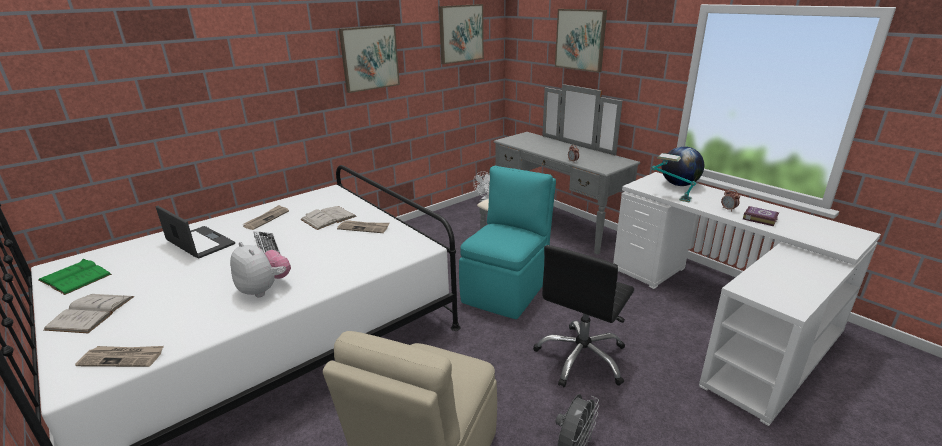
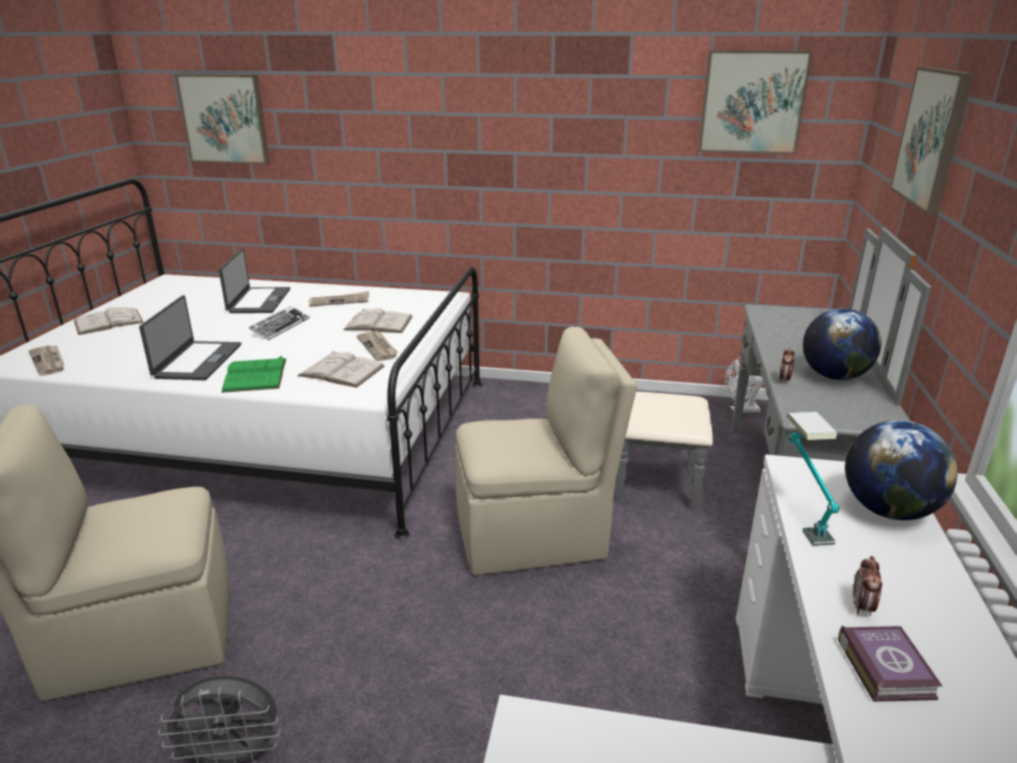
camera: 50 degrees right, 0 degrees up
(75, 277) = (158, 292): green book -> green book (255, 375)
(264, 289) = (197, 361): plush toy -> laptop
(369, 58) = (561, 123): picture -> picture (224, 119)
(376, 246) = (341, 371): none -> white book
(507, 289) = (534, 535): turquoise chair -> beige chair
(581, 154) = (834, 376): none -> globe
(582, 358) = (445, 682): black office chair -> none

